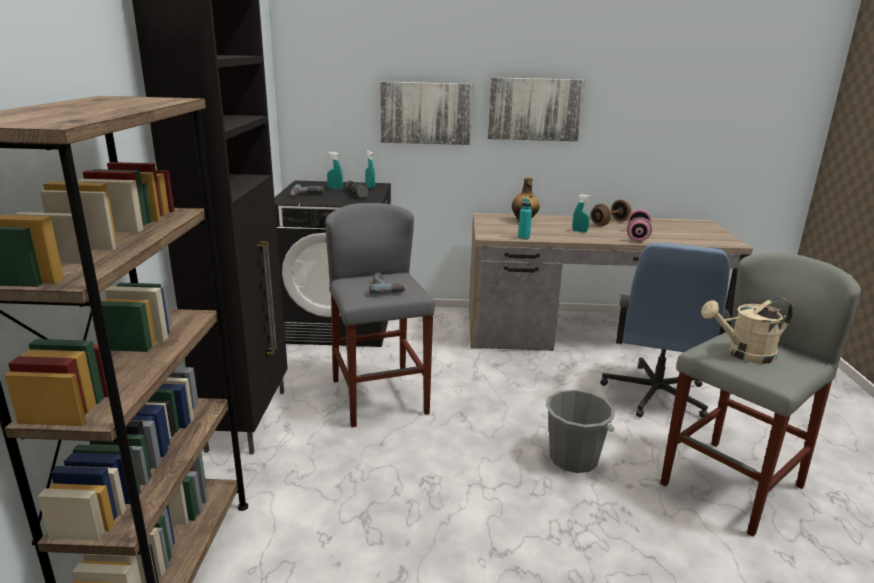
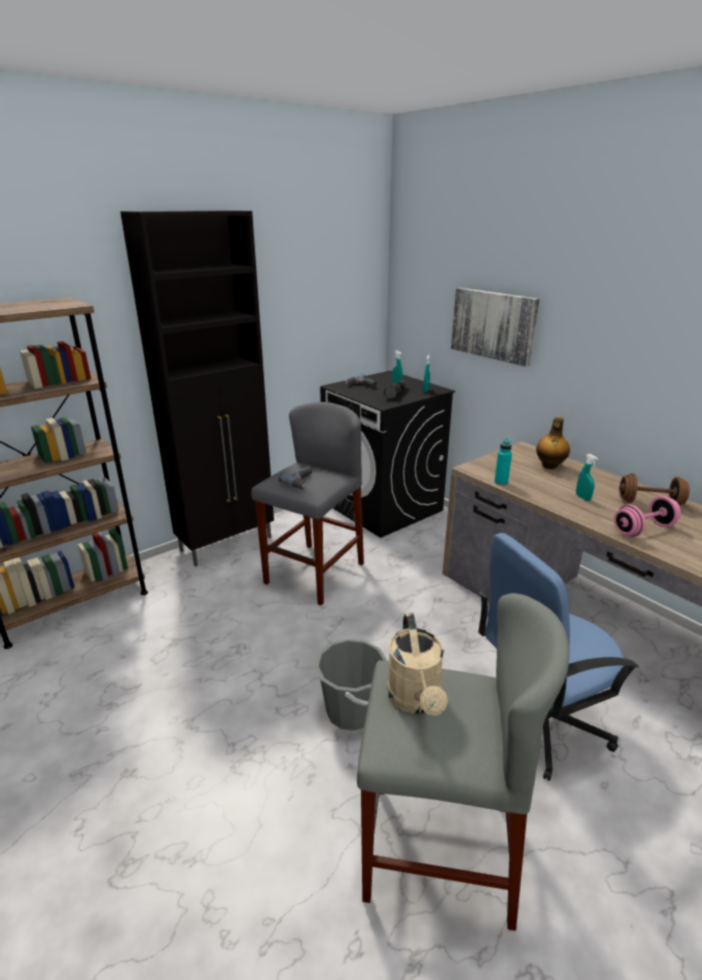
camera: 50 degrees right, 5 degrees up
(534, 109) = (602, 337): picture -> none
(743, 354) = (416, 700): beige watering can -> beige watering can turned 135 degrees counterclockwise

